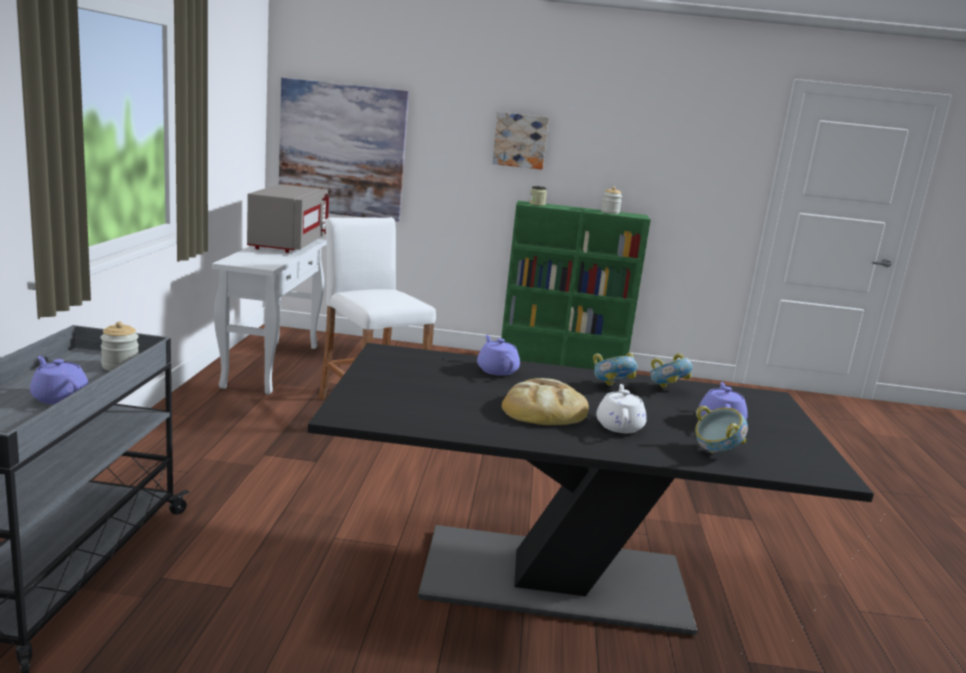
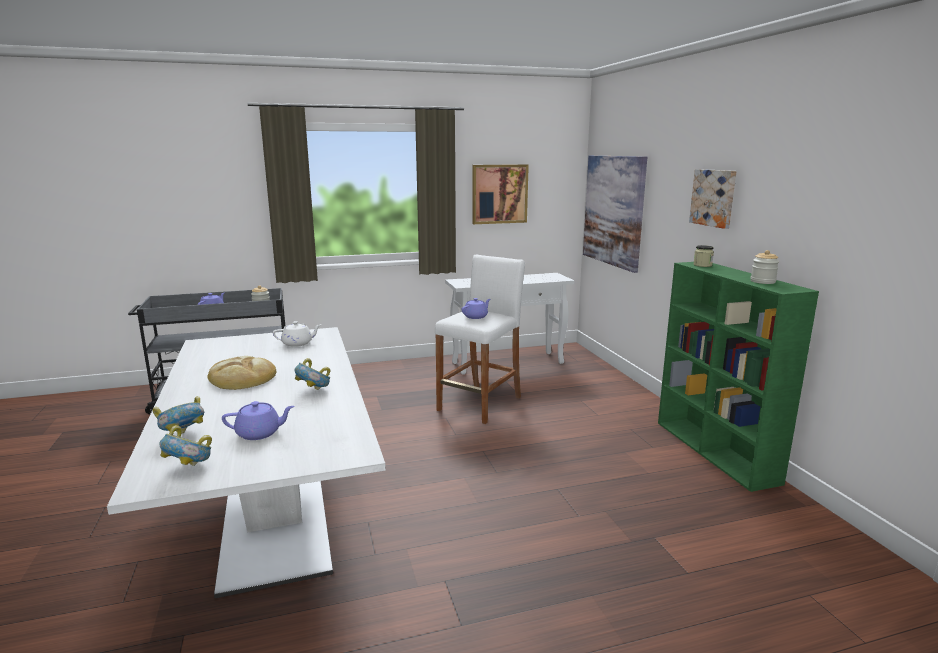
camera: 70 degrees right, 0 degrees up
(219, 128) = (499, 194): none -> picture
(287, 244) = (532, 278): grey microwave -> none
(496, 370) = (316, 358): purple teapot -> purple teapot (476, 316)
(554, 579) = (275, 520): black dining table -> white dining table
(619, 426) = (223, 400): white teapot -> white teapot (298, 343)
(667, 389) = (330, 409): bowl -> bowl (189, 467)

